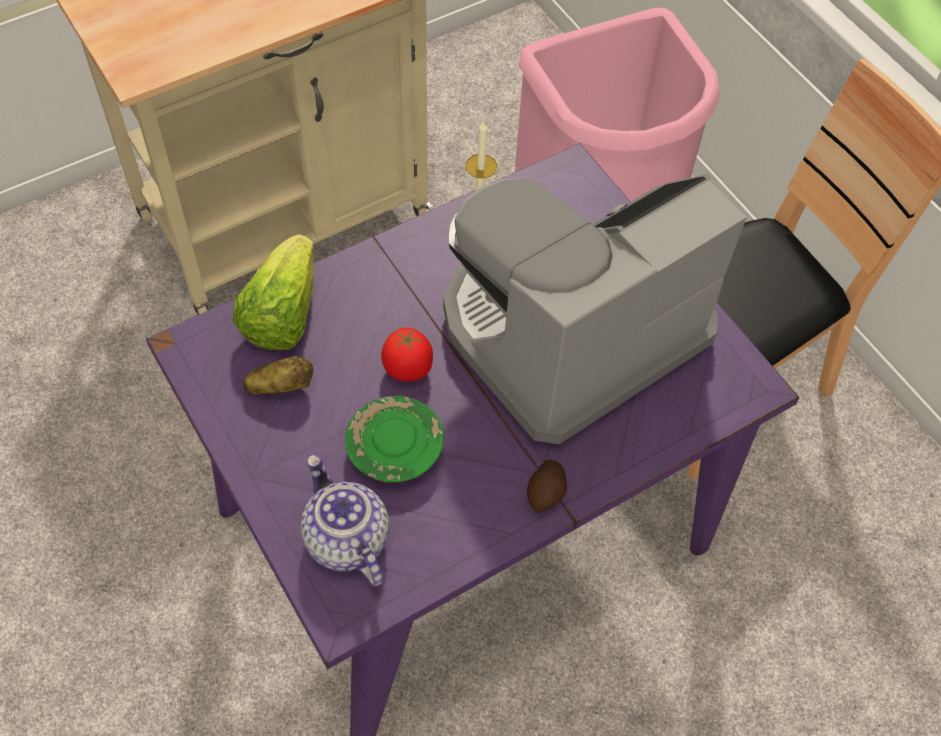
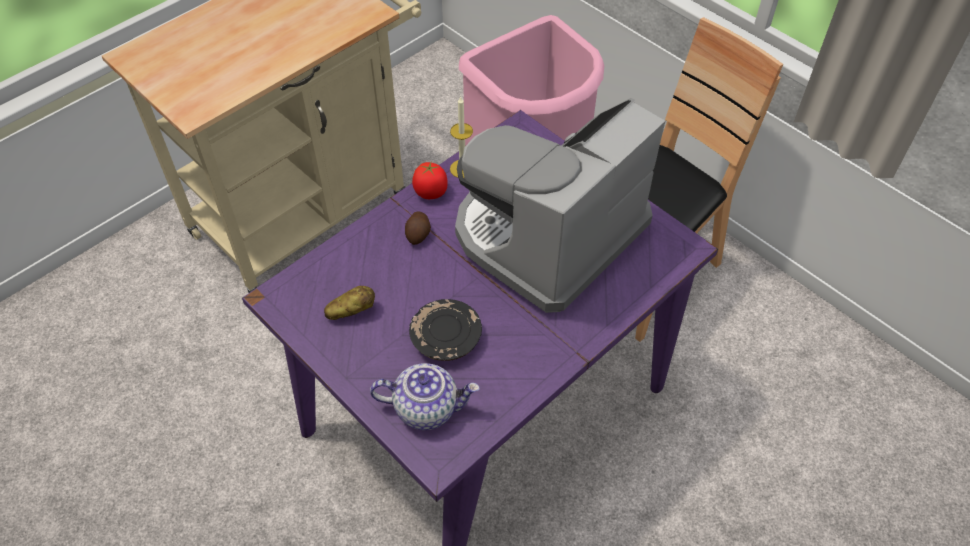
camera: 10 degrees left, 5 degrees down
(282, 314) = (339, 261): lettuce -> none
(345, 539) = (427, 407): teapot -> teapot turned 135 degrees clockwise
(394, 449) = (445, 338): green plate -> black plate
(408, 368) = (440, 281): tomato -> tomato (431, 192)
(546, 492) = (562, 345): potato -> potato (418, 234)

